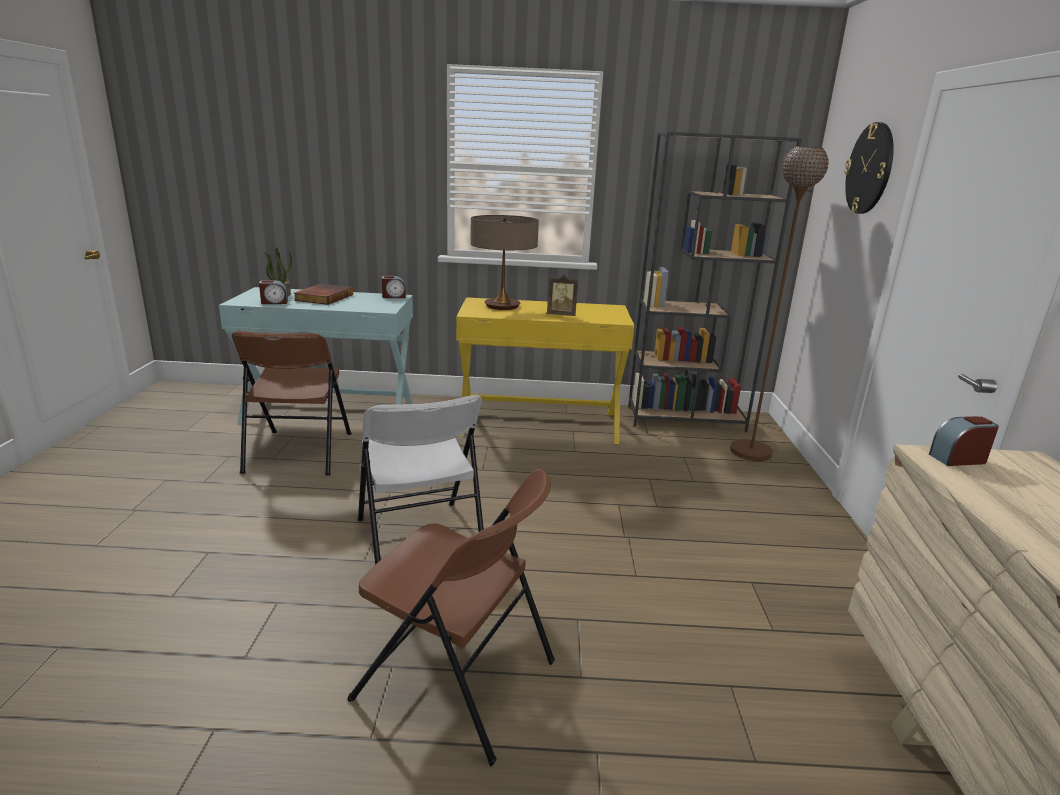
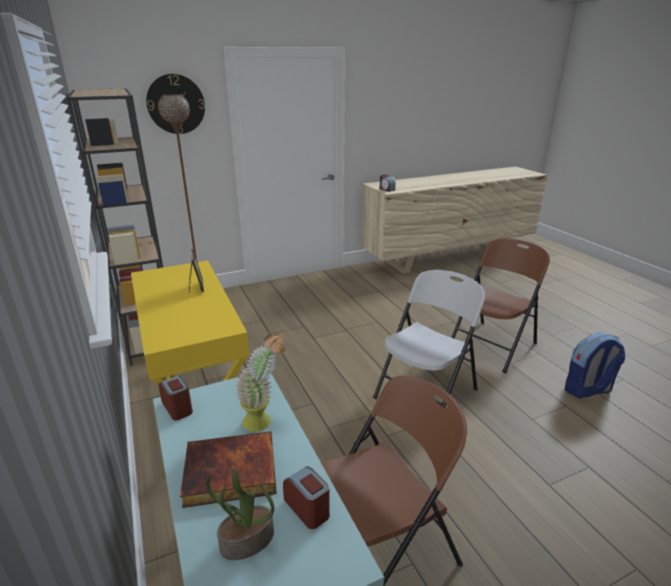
camera: 115 degrees left, 5 degrees up
(226, 718) = (587, 390): none -> backpack
(346, 305) = (264, 422): none -> potted plant
(455, 680) = (492, 345): brown chair -> brown chair turned 45 degrees clockwise
(502, 306) = (180, 321): table lamp -> none

